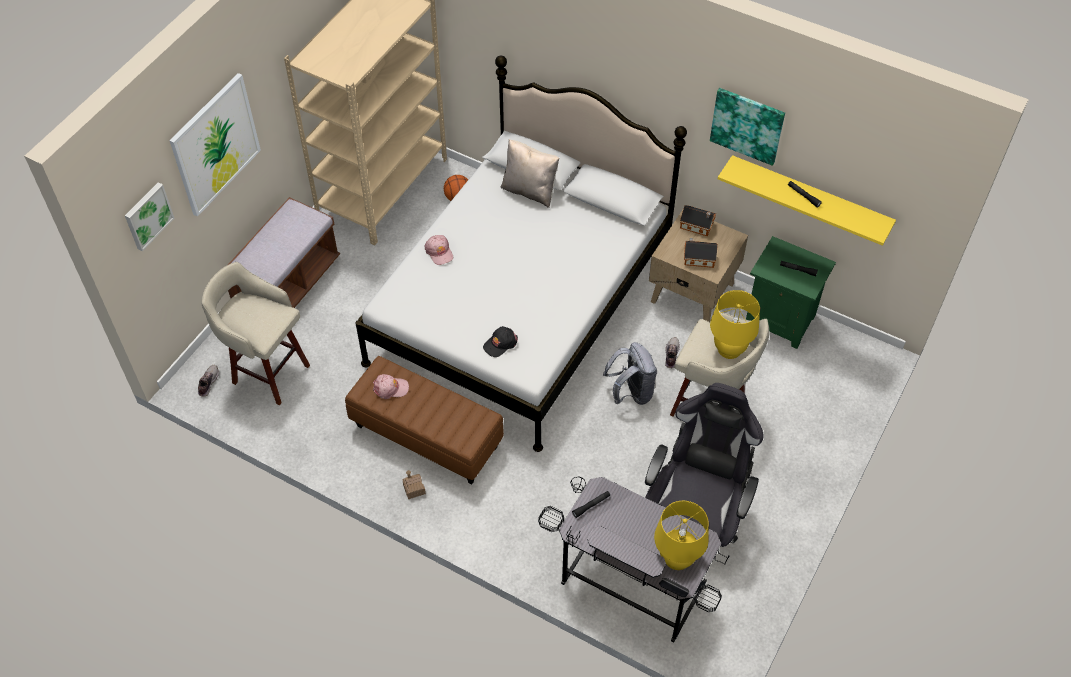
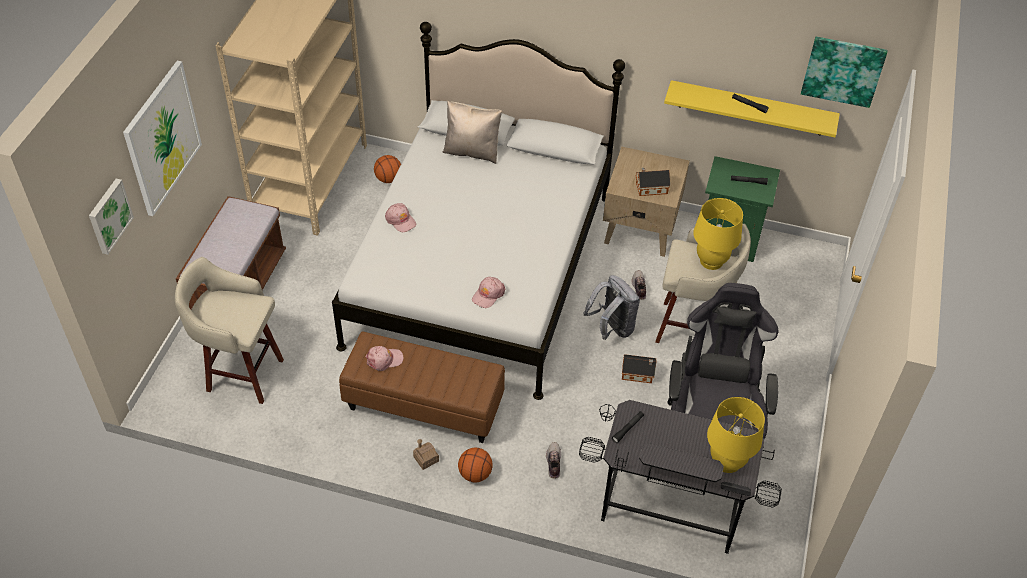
camera: 15 degrees left, 5 degrees down
(208, 383) = (180, 396): shoe -> shoe (553, 463)
(455, 513) = (475, 474): none -> basketball
(500, 344) = (488, 295): black cap -> pink cap
(697, 226) = (640, 159): toy house -> toy house (638, 374)
(747, 125) = (686, 45): picture -> picture (843, 71)

